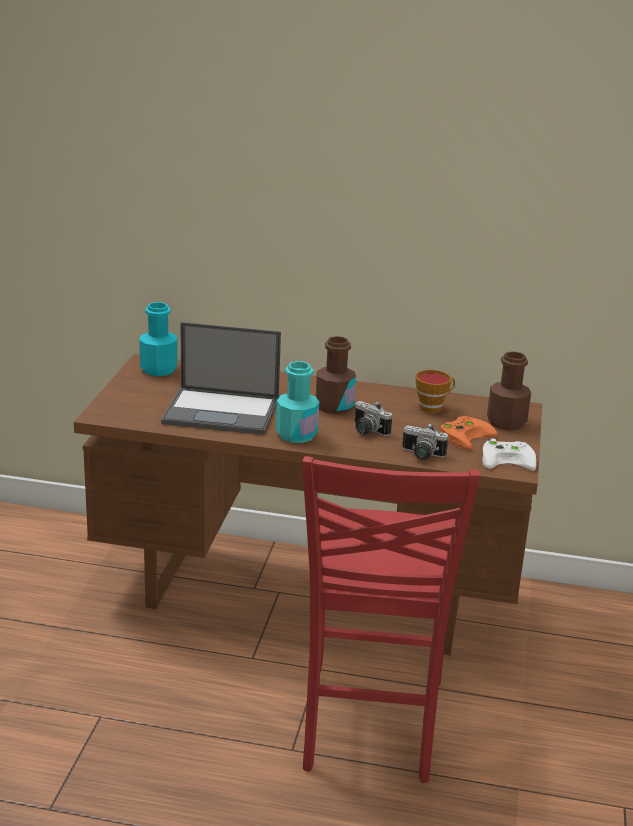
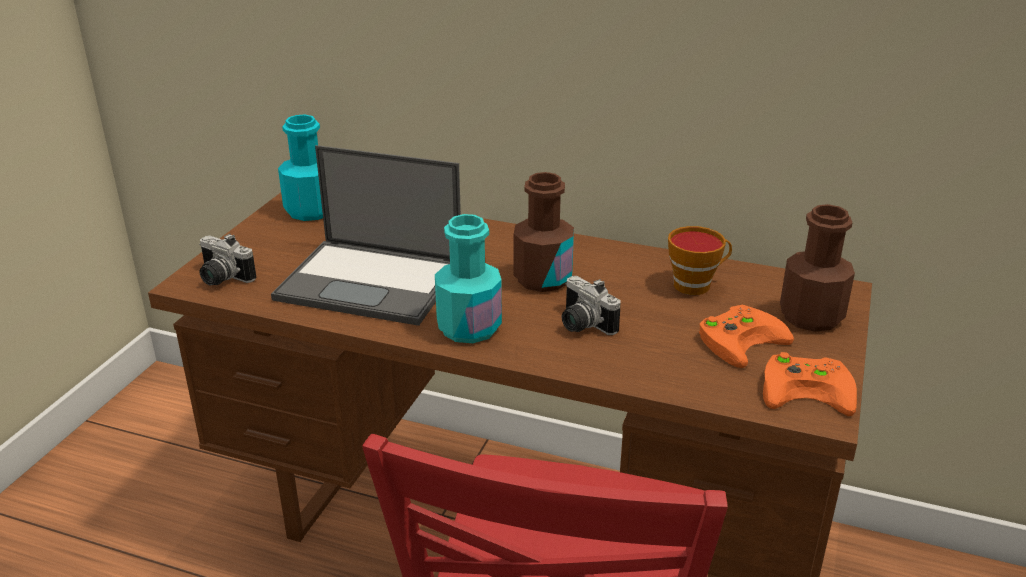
camera: 10 degrees right, 5 degrees up
(421, 455) = (661, 375): camera -> camera (221, 278)
(509, 459) = (809, 389): white game controller -> orange game controller

